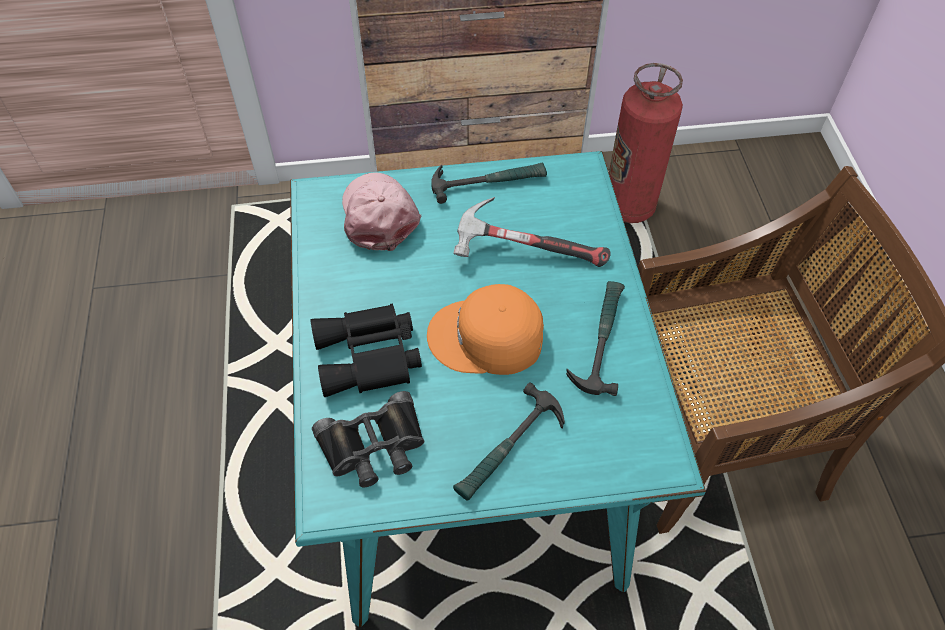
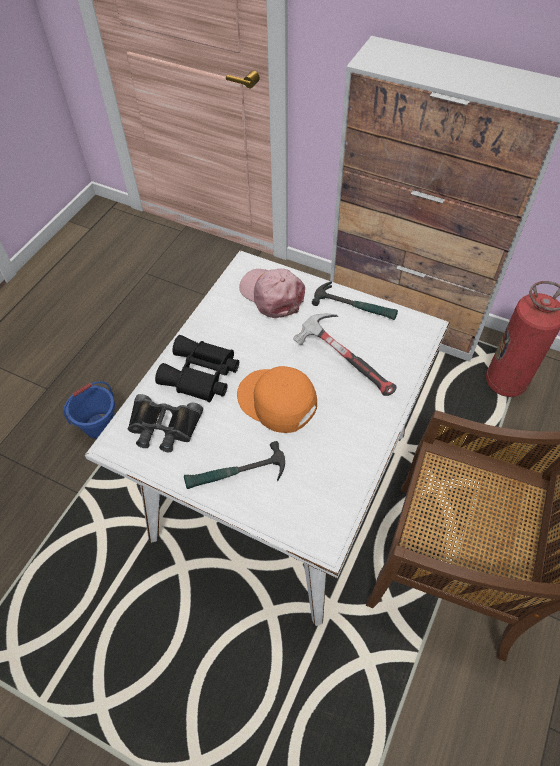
camera: 35 degrees right, 0 degrees up
(177, 523) = (99, 425): none -> blue bucket
(379, 215) = (272, 295): pink cap -> pink cap turned 60 degrees counterclockwise
(472, 458) = (281, 485): turquoise dining table -> white dining table
(600, 340) = (346, 441): hammer -> none

